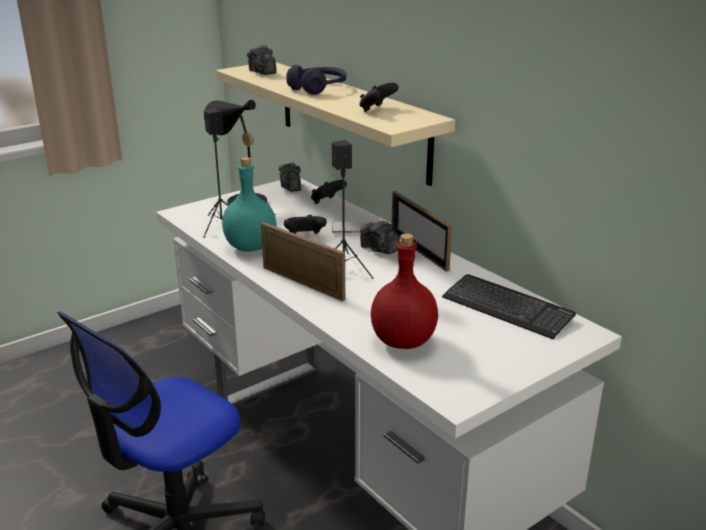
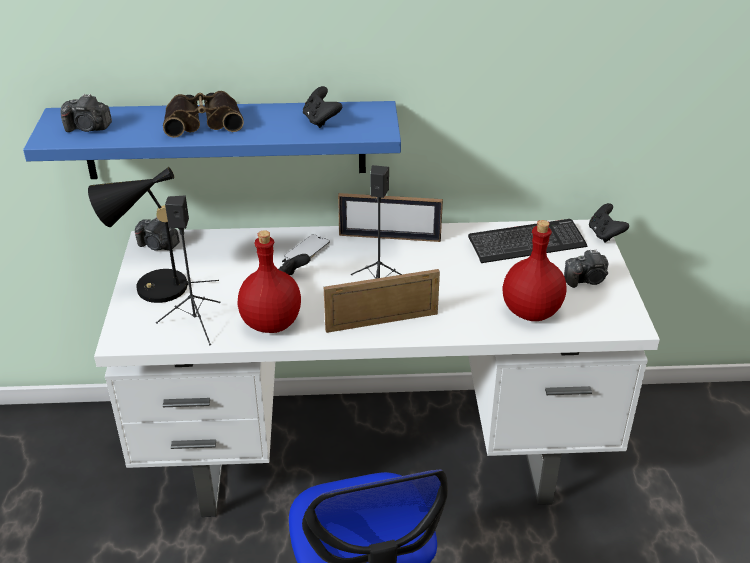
camera: 55 degrees left, 10 degrees up
(251, 247) = (272, 323): turquoise bottle -> red bottle
(317, 88) = (203, 121): purple headphones -> binoculars
(327, 202) = (226, 240): black game controller -> black game controller (604, 235)
(352, 119) = (225, 140): beige shelf -> blue shelf
(379, 249) = (363, 255): camera -> camera (587, 280)

